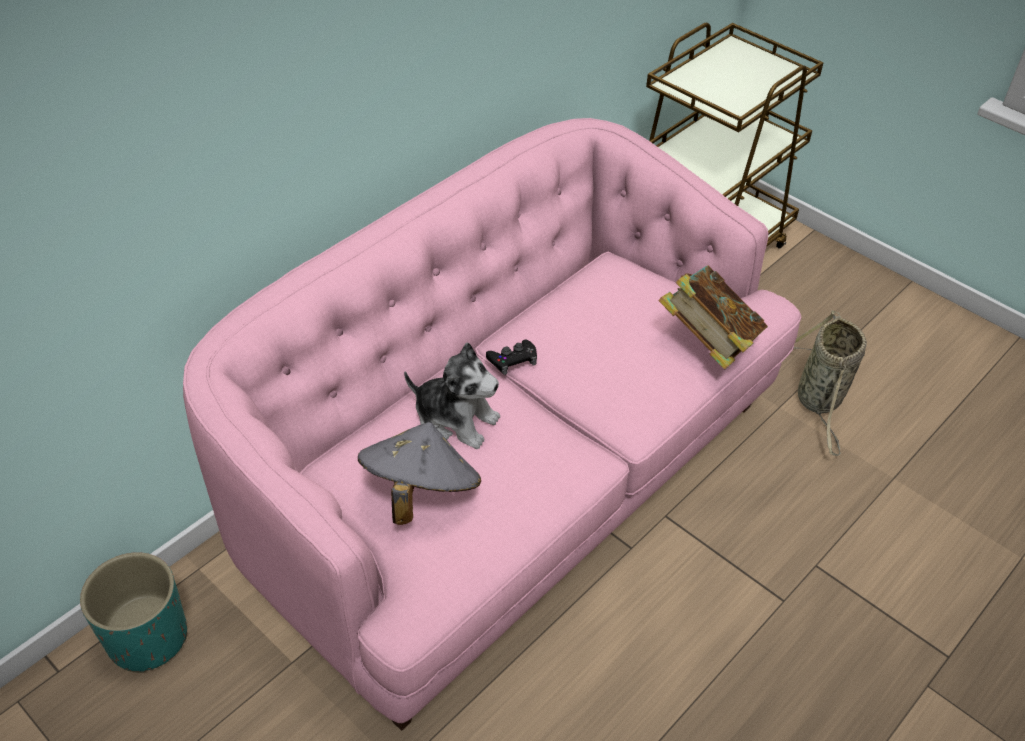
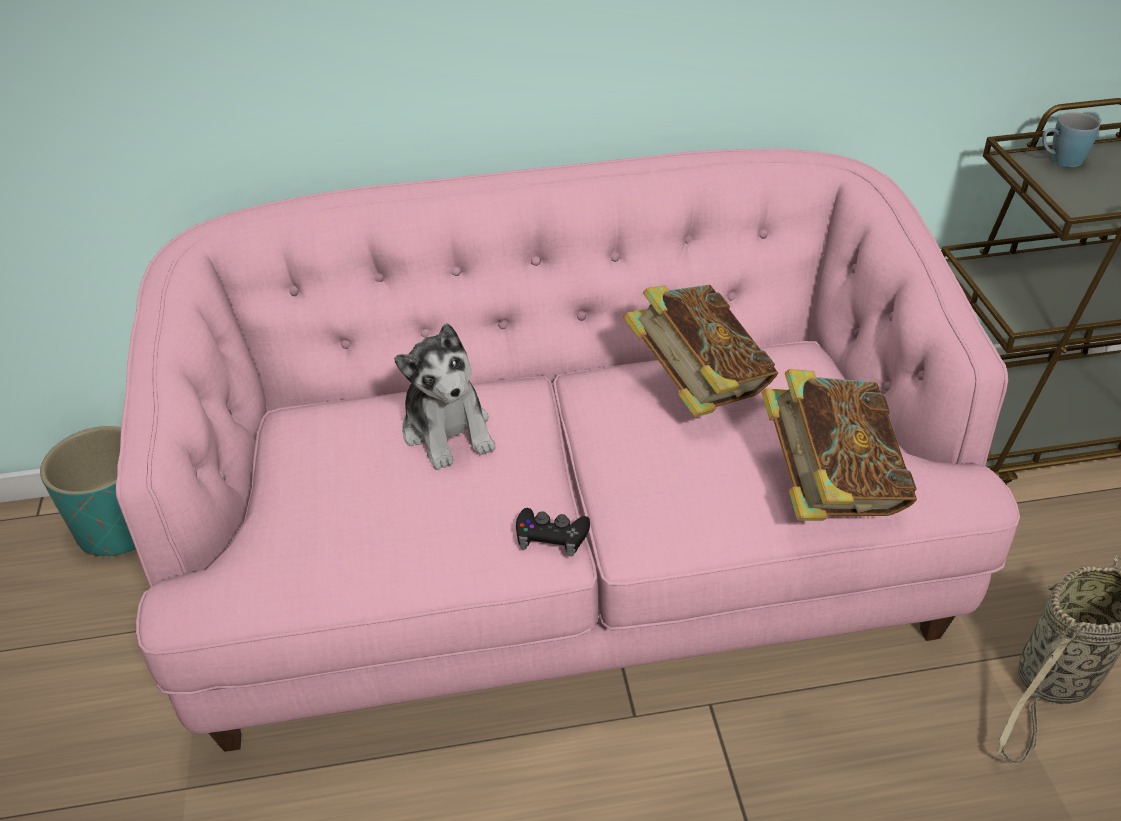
camera: 40 degrees right, 5 degrees down
(420, 492) = (333, 481): grey hat -> none
(512, 360) = (573, 401): black game controller -> black game controller (552, 536)
(582, 315) = (698, 388): none -> book
(691, 76) = (1060, 161): none -> blue mug

